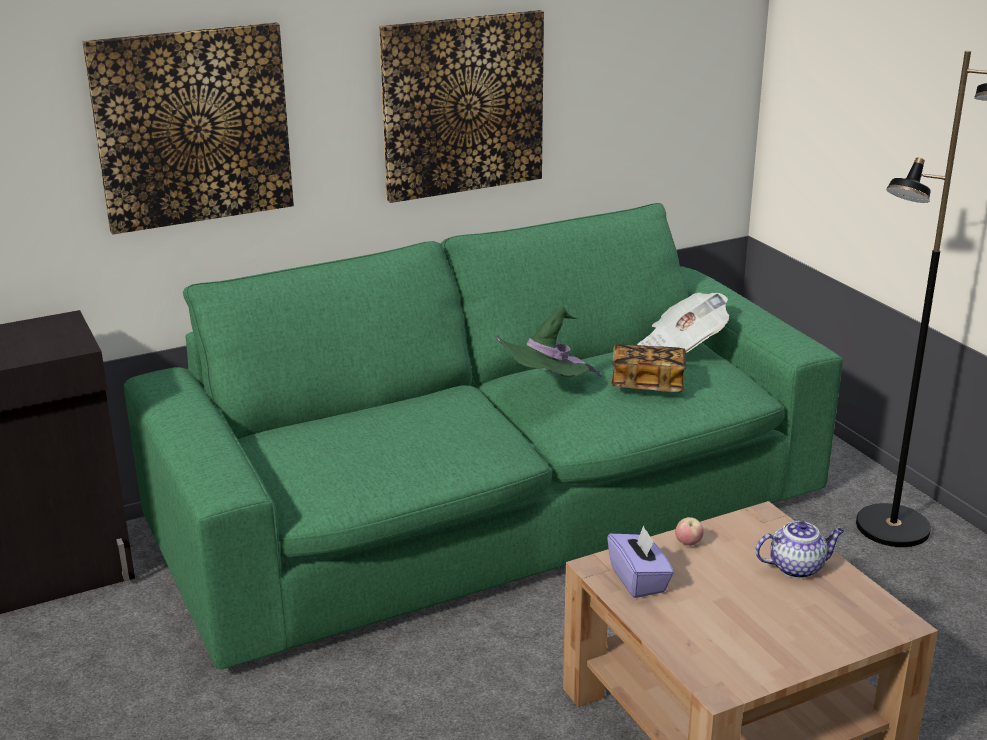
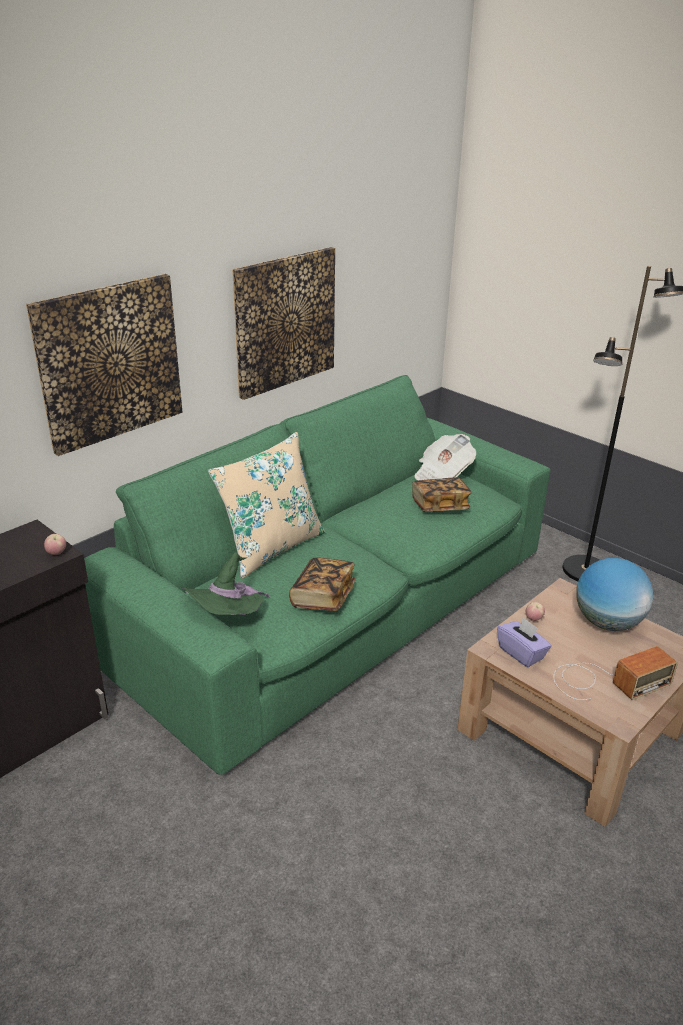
camera: 20 degrees left, 5 degrees up
(73, 346) = (56, 553): none -> apple
(385, 401) = (271, 547): none -> beige pillow
(407, 465) = (323, 597): none -> book
(545, 389) = (377, 520): green hat -> green hat (228, 620)
(738, 636) = (606, 681): none -> radio
(797, 567) = (607, 622): teapot -> globe

